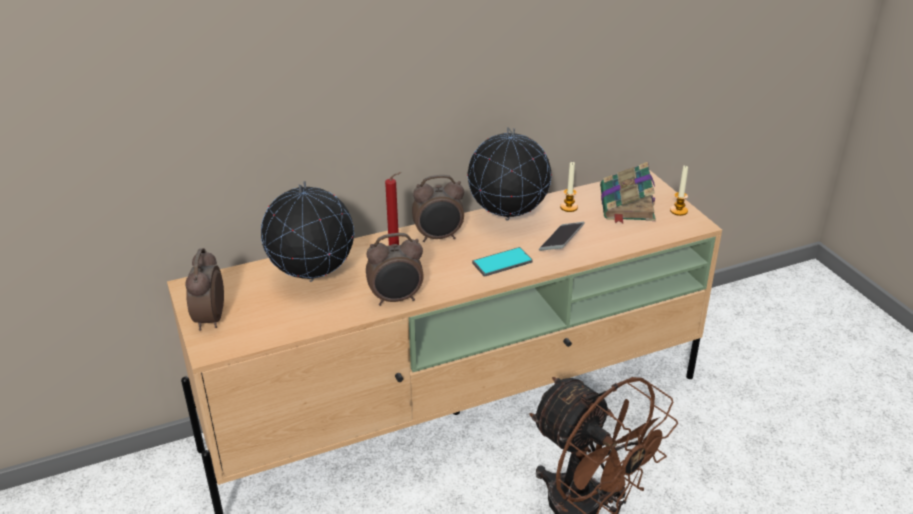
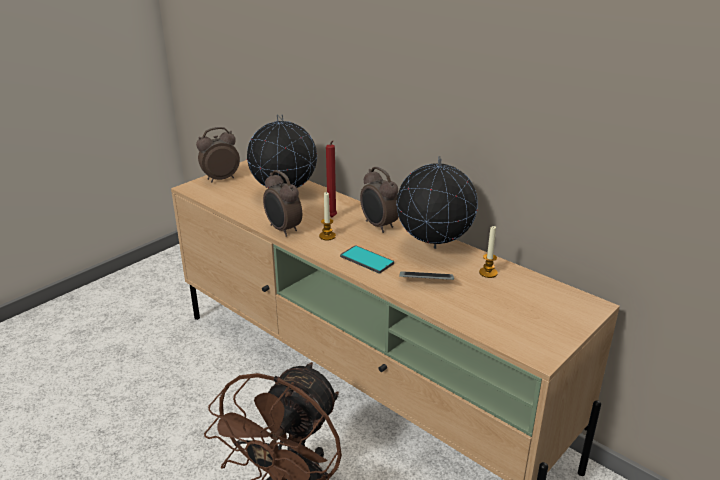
camera: 65 degrees right, 5 degrees down
(627, 205) = (528, 304): book -> none
(678, 211) = (554, 338): candle -> candle (327, 236)

